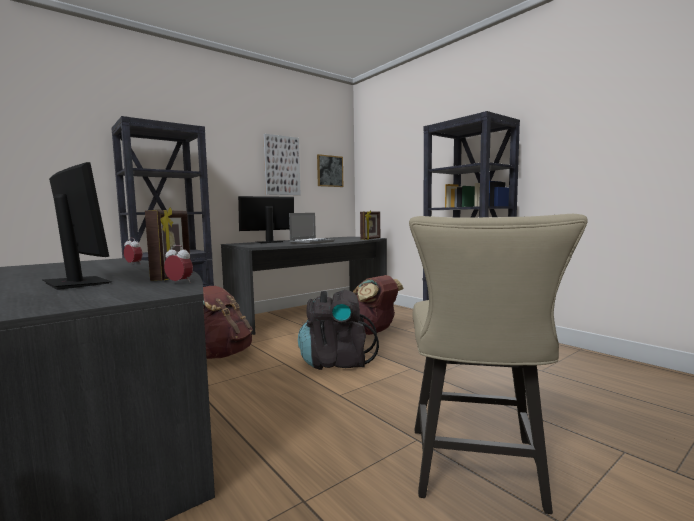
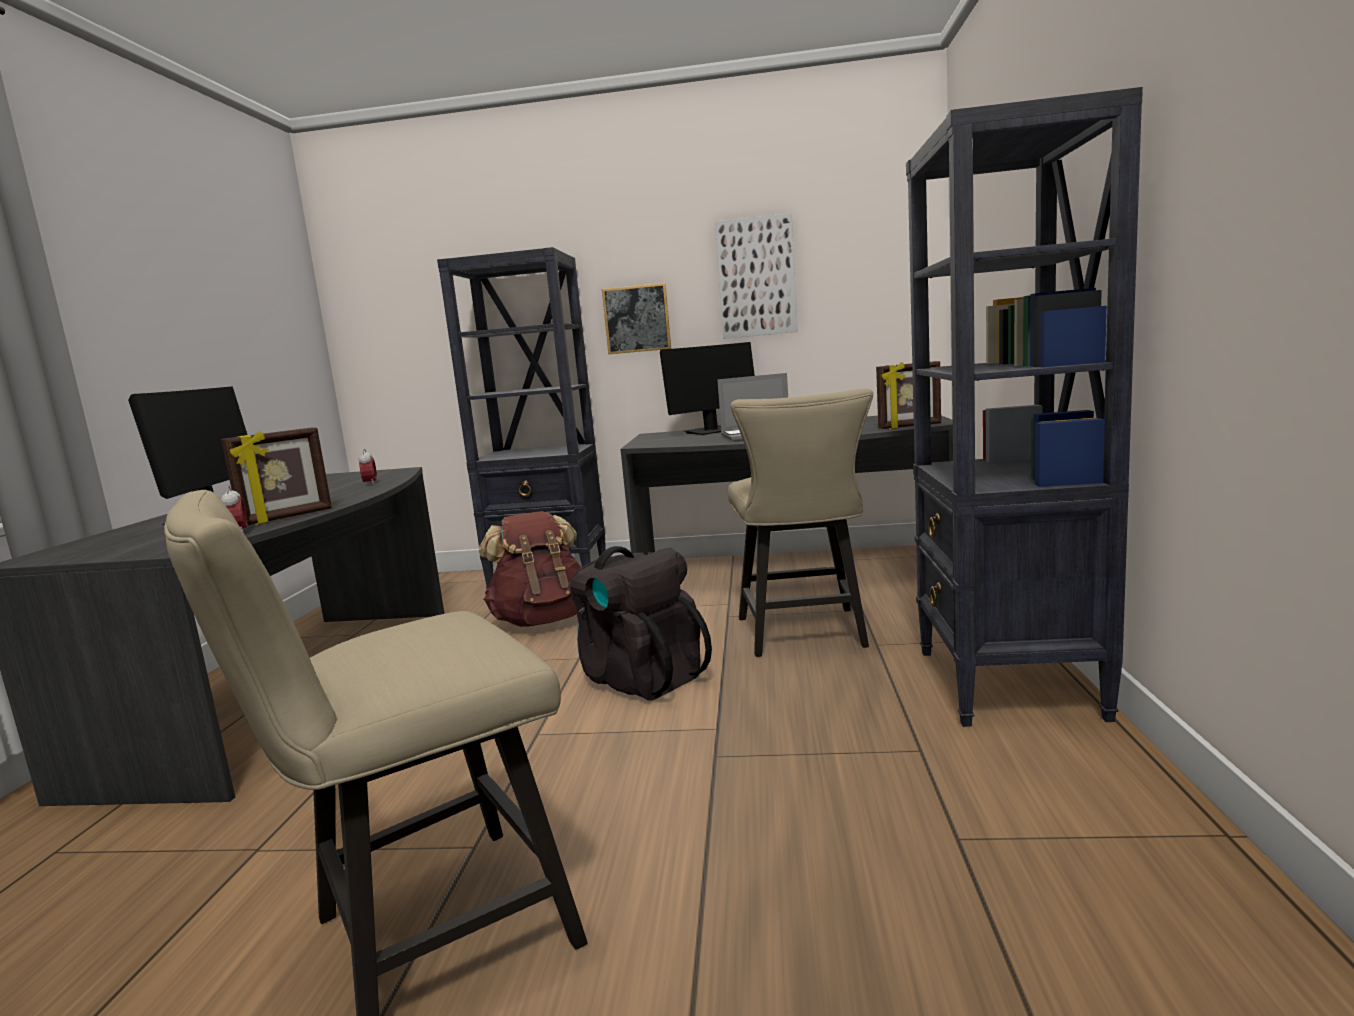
camera: 45 degrees right, 5 degrees up
(269, 242) = (711, 431): monitor -> monitor turned 135 degrees clockwise
(329, 171) = (875, 270): picture -> picture (637, 319)
(371, 332) = (804, 636): brown backpack -> beige chair

